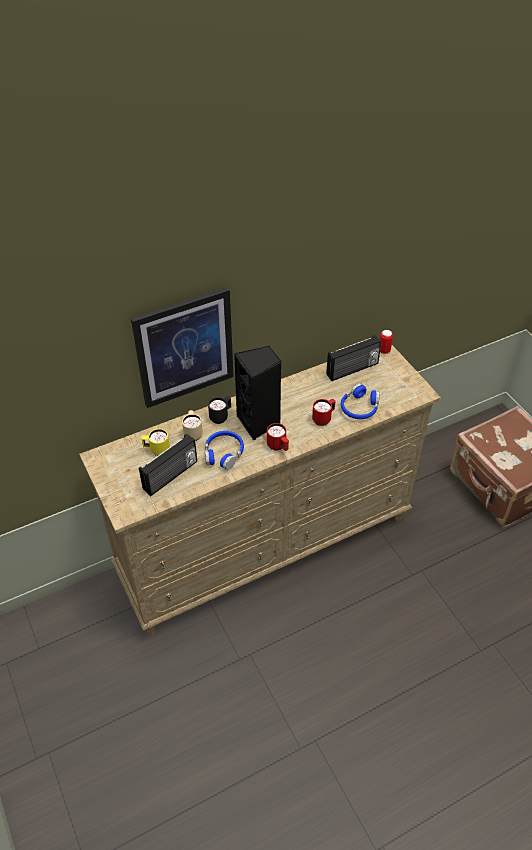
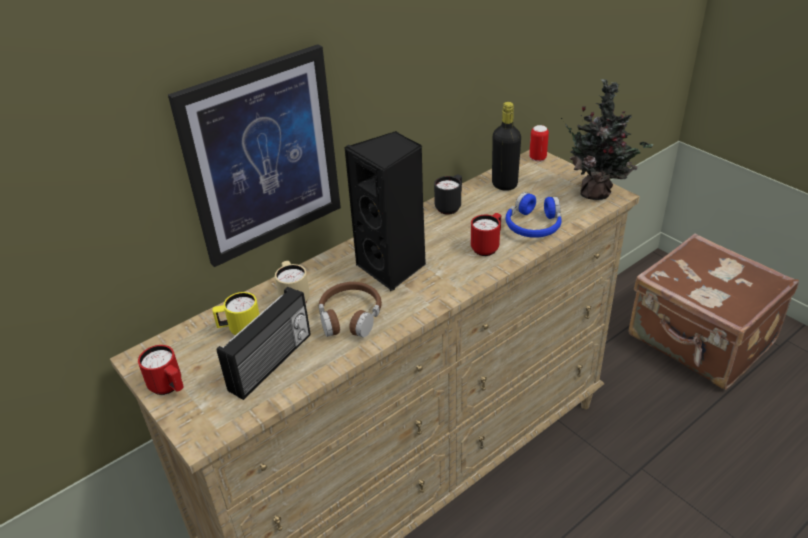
camera: 10 degrees left, 10 degrees down
(221, 417) = (332, 269): black mug -> black mug (450, 206)
(223, 453) = (350, 317): blue headphones -> brown headphones
(278, 447) = (433, 293): red mug -> red mug (169, 388)
(353, 369) = (504, 184): radio -> black bottle
(413, 389) = (598, 193): none -> potted plant

